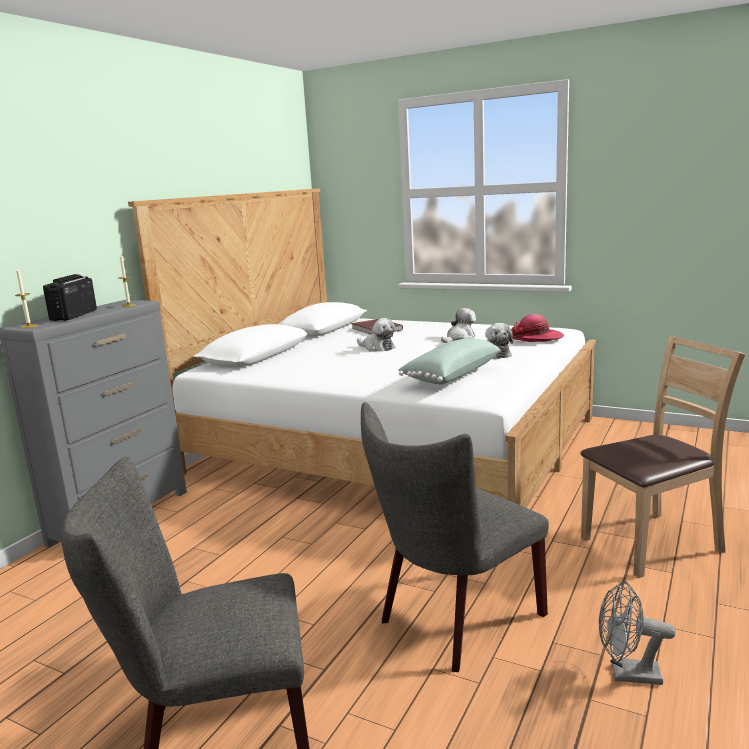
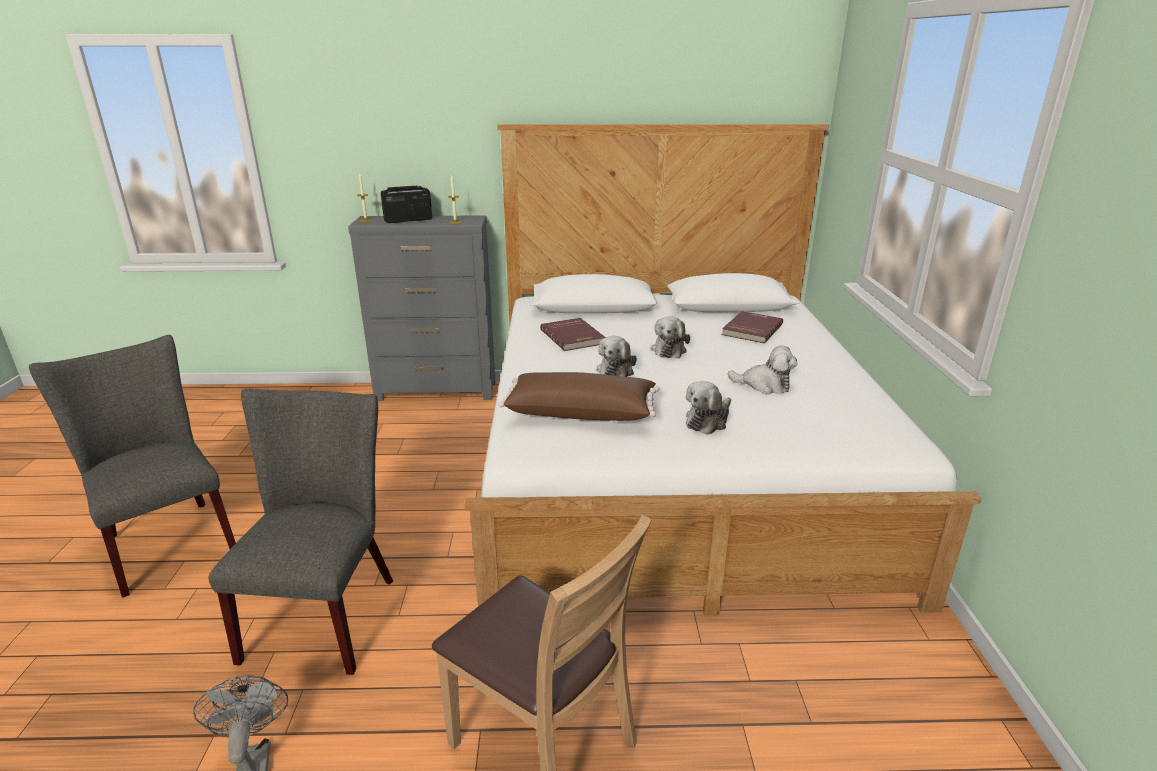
camera: 60 degrees right, 10 degrees up
(310, 366) = (573, 337): none -> red book
(393, 362) = (616, 371): none -> plush toy
(450, 375) = (581, 412): green pillow -> brown pillow
(454, 621) = (326, 611): grey chair -> grey chair turned 75 degrees clockwise
(534, 337) = (826, 433): hat -> none

